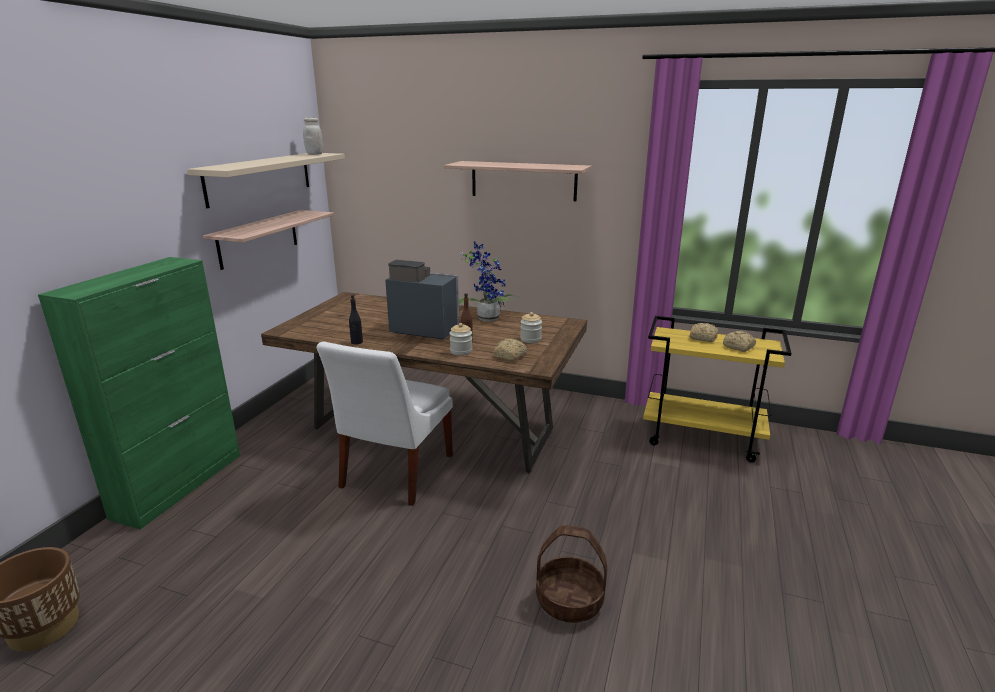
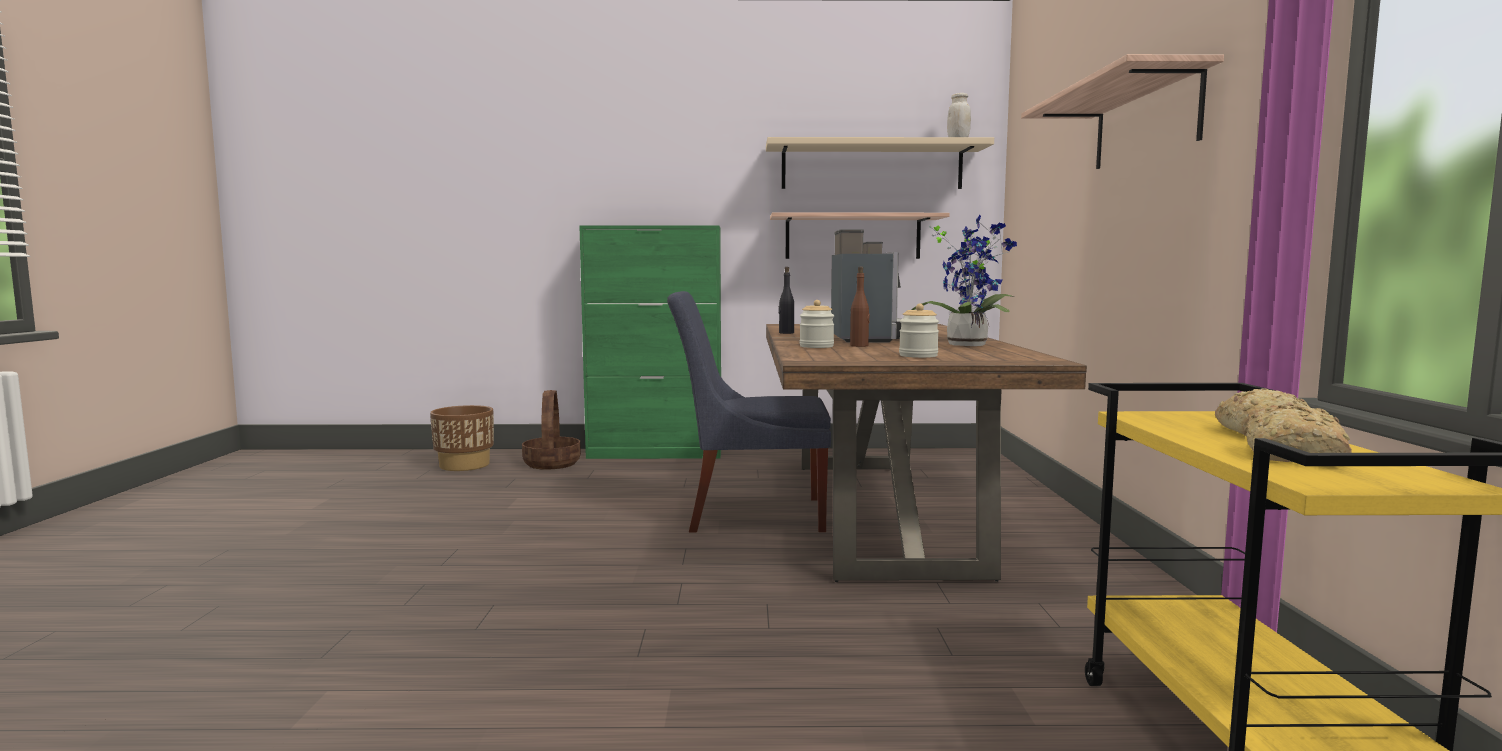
camera: 70 degrees right, 15 degrees down
(394, 473) = (749, 513): white chair -> blue chair
(509, 356) = (832, 354): bread -> none
(570, 600) = (531, 647): basket -> basket (552, 464)

